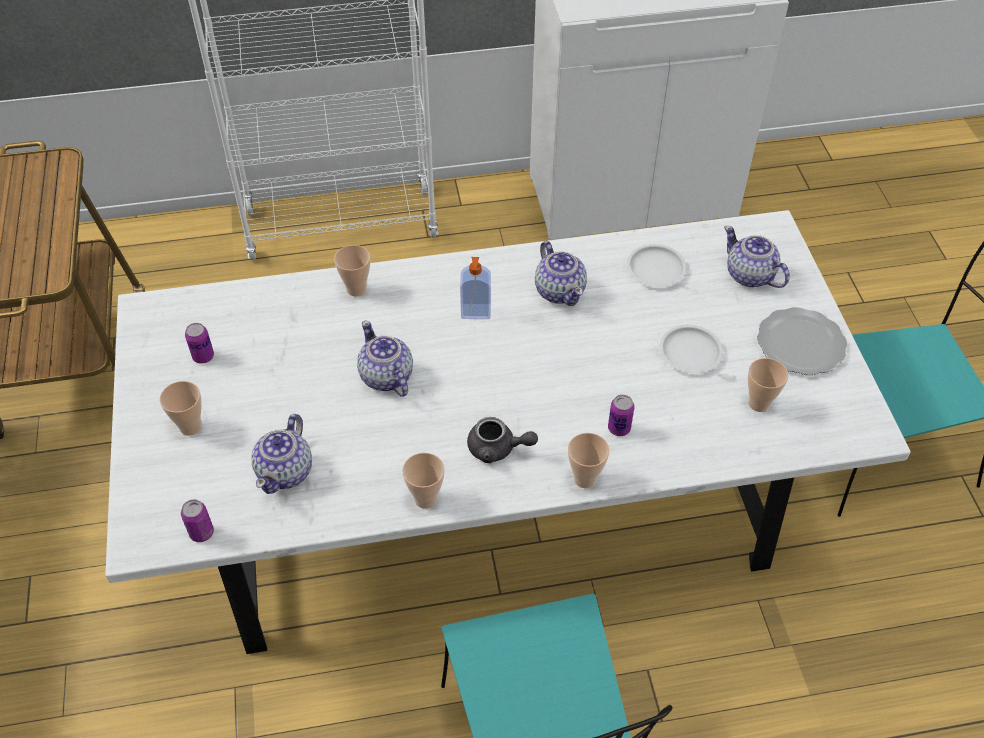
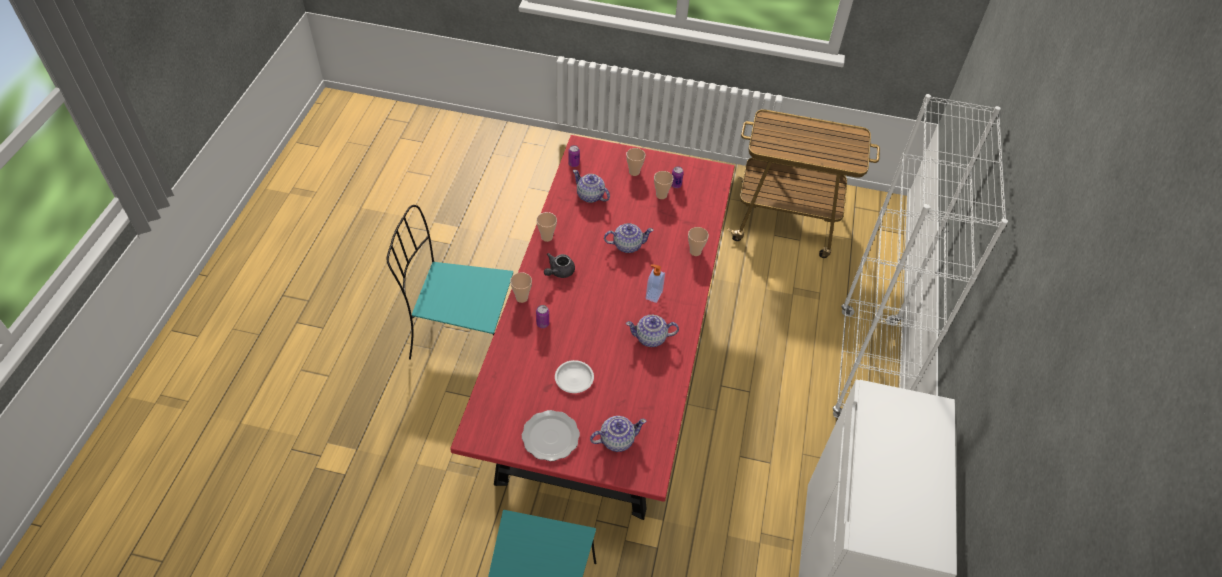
camera: 110 degrees right, 0 degrees up
(491, 504) = (606, 369): white dining table -> red dining table
(656, 269) = (645, 392): white plate -> none
(759, 403) = (522, 393): cup -> cup (661, 195)

